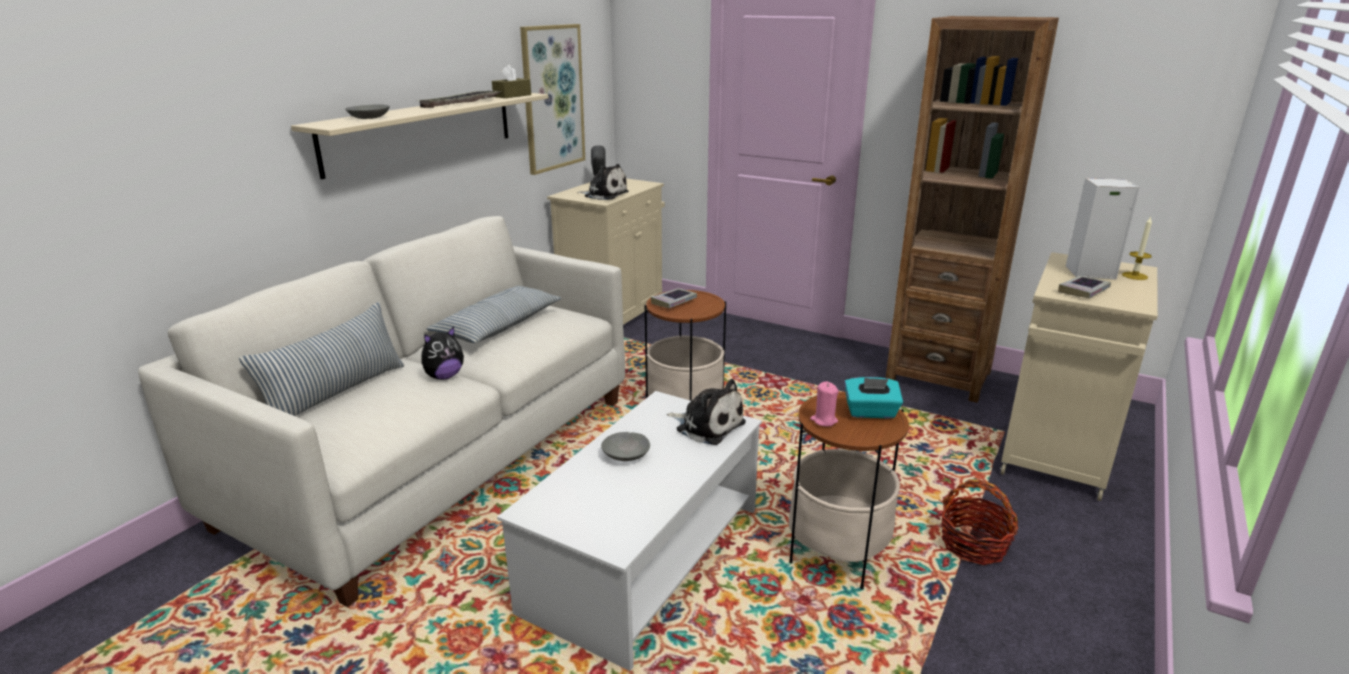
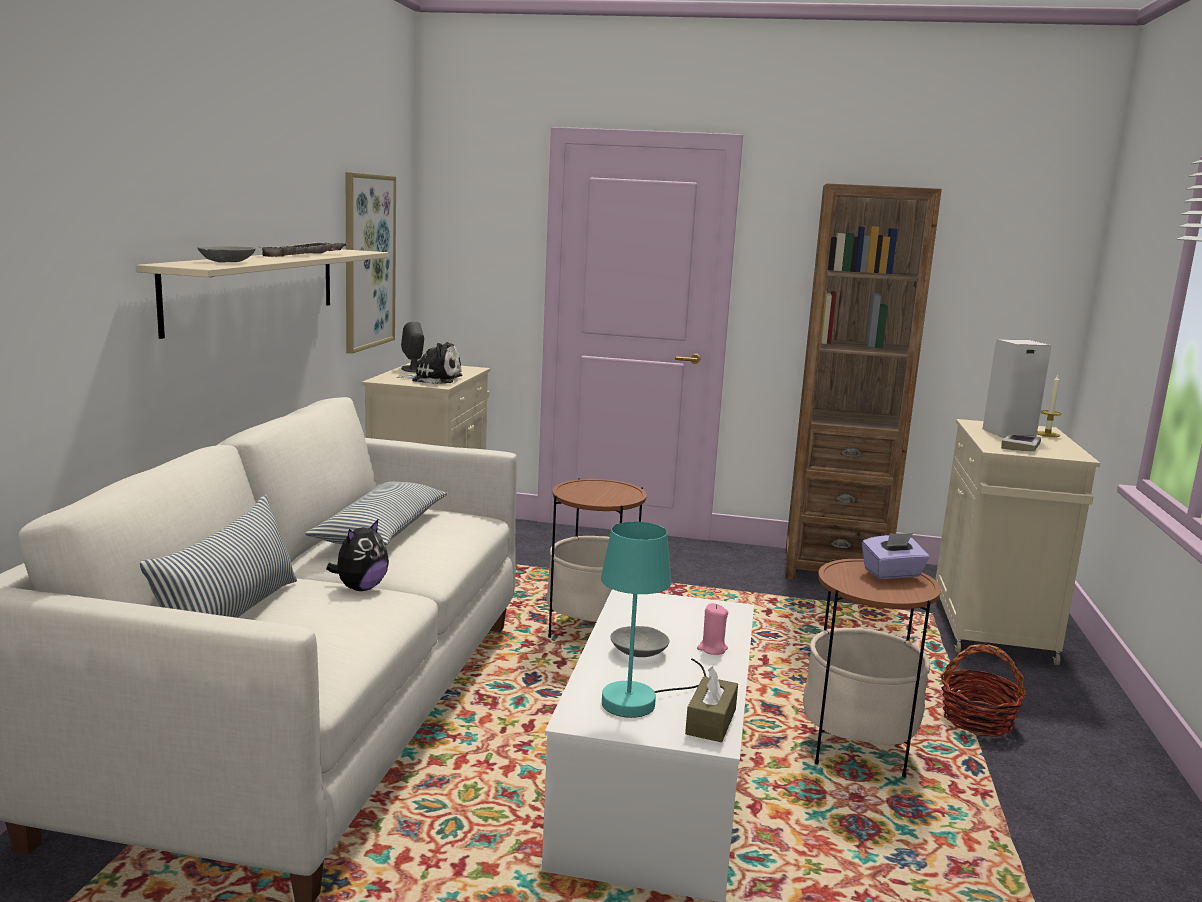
camera: 20 degrees left, 10 degrees down
(512, 96) = (349, 251): brown tissue box -> brown tissue box (711, 721)
(592, 499) = (641, 698): none -> turquoise table lamp
(674, 301) = (585, 490): book -> none
(707, 425) = (702, 615): plush toy -> none
(824, 420) = (855, 584): pink candle -> pink candle (712, 649)
(871, 412) = (892, 573): turquoise tissue box -> purple tissue box

